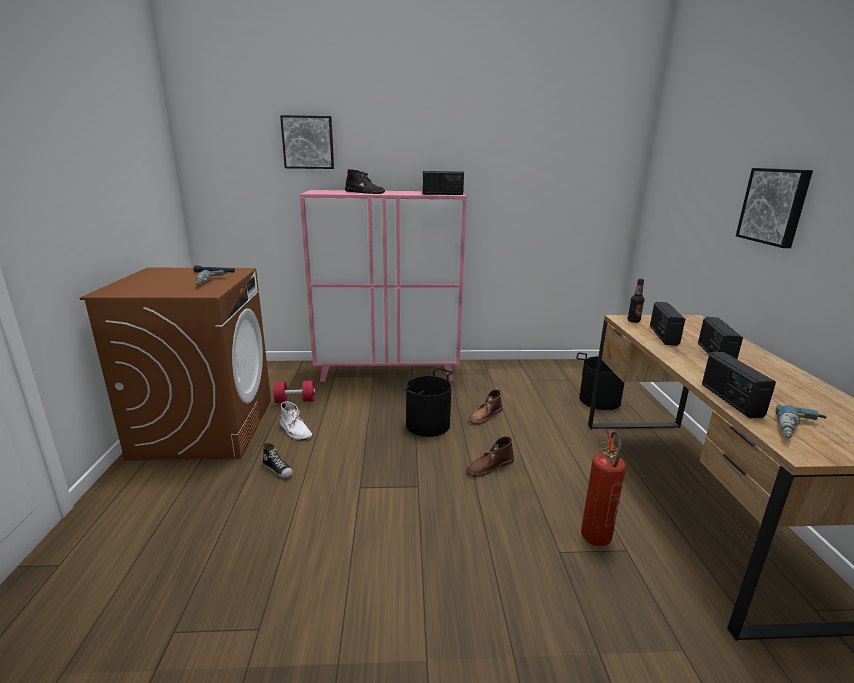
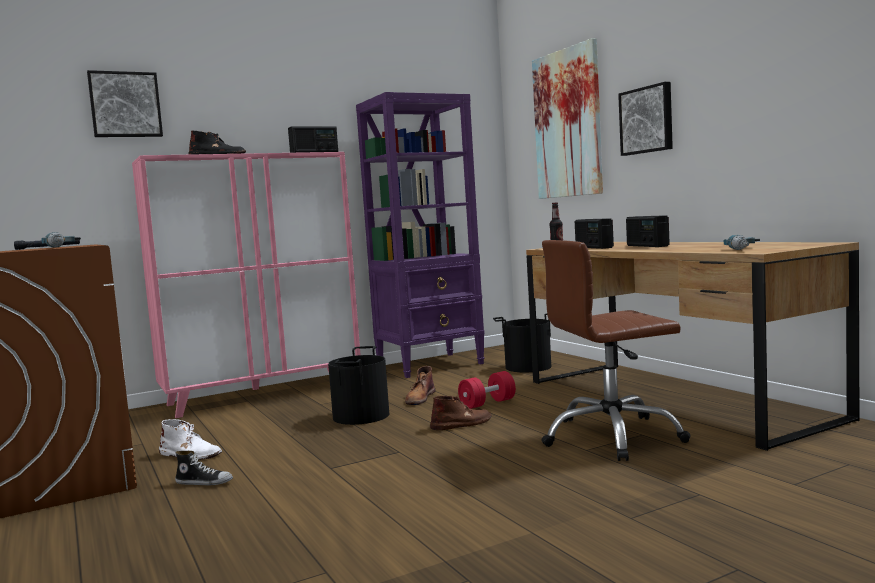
camera: 25 degrees left, 15 degrees down
(295, 401) = (159, 437): red dumbbell -> red dumbbell (487, 403)
(489, 466) = (462, 424): brown boot -> brown boot turned 150 degrees counterclockwise
(525, 371) = (431, 365): none -> purple bookcase
(596, 541) = (612, 437): fire extinguisher -> brown office chair
(699, 182) = (568, 123): none -> picture
(730, 400) = (687, 250): radio -> none

